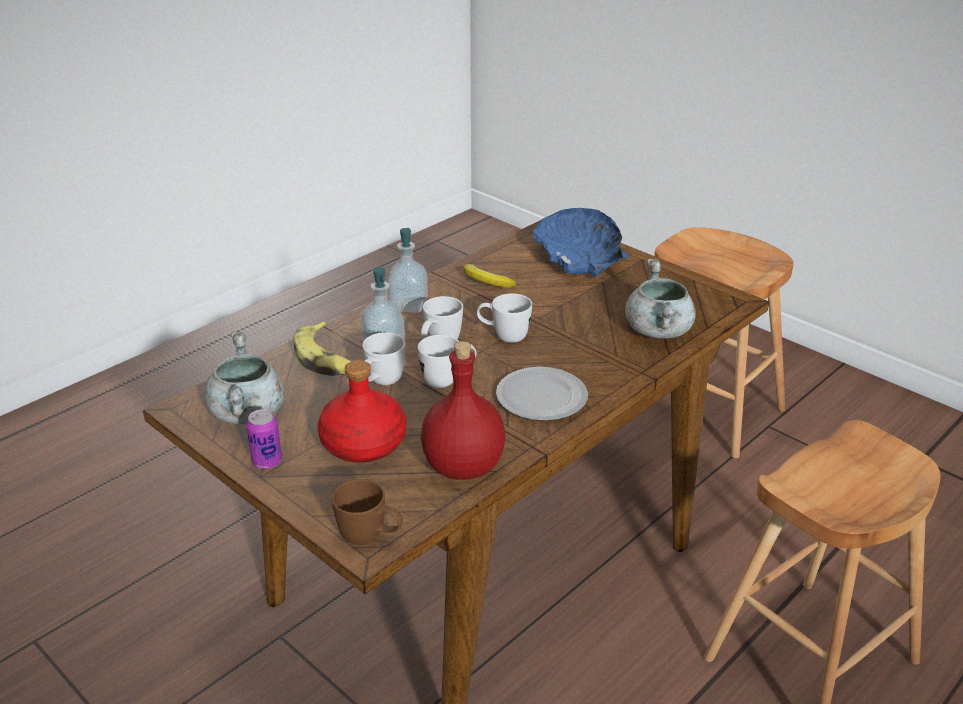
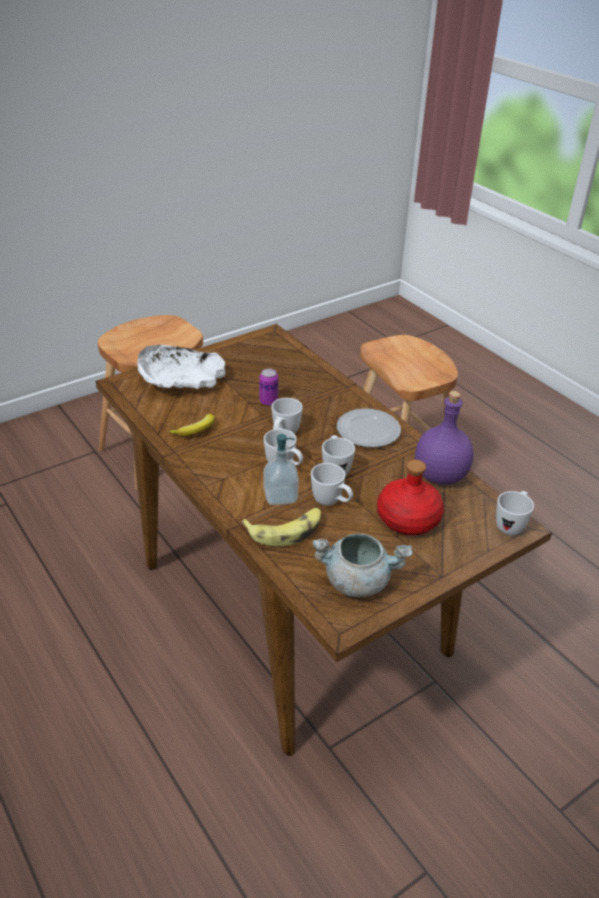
camera: 80 degrees left, 5 degrees up
(267, 462) = (424, 572): can -> can (268, 401)
(370, 538) = (511, 525): brown mug -> white mug
(408, 305) = (217, 475): soap dispenser -> none
(465, 467) = (440, 475): red bottle -> purple bottle
(580, 258) = (180, 380): blue bowl -> white bowl
(659, 331) = (300, 369): grey cooking pot -> none

